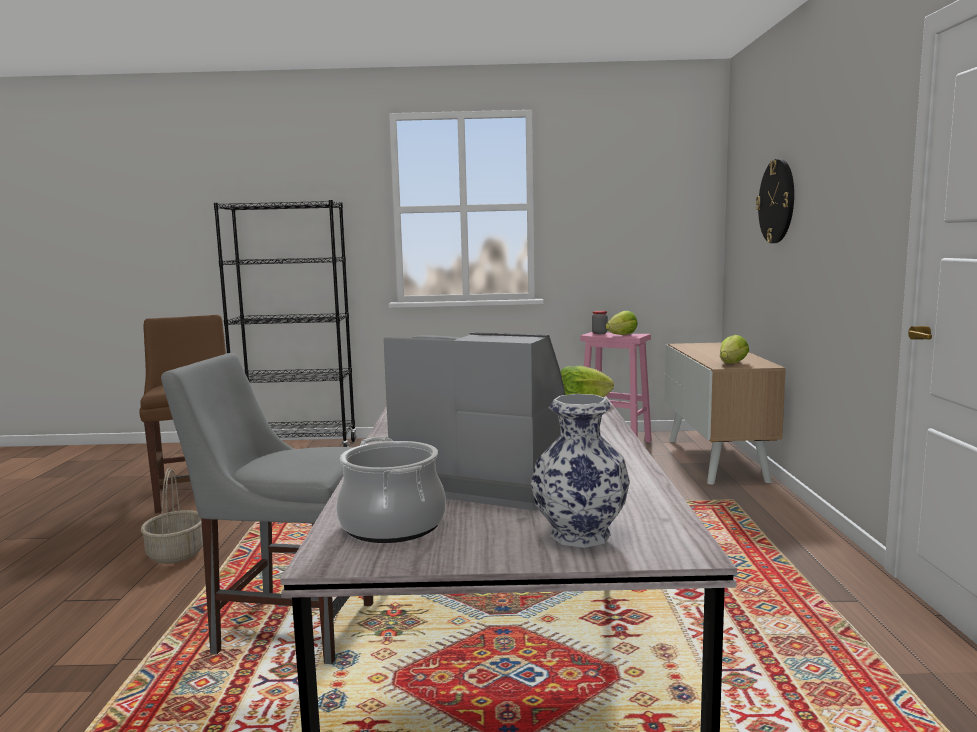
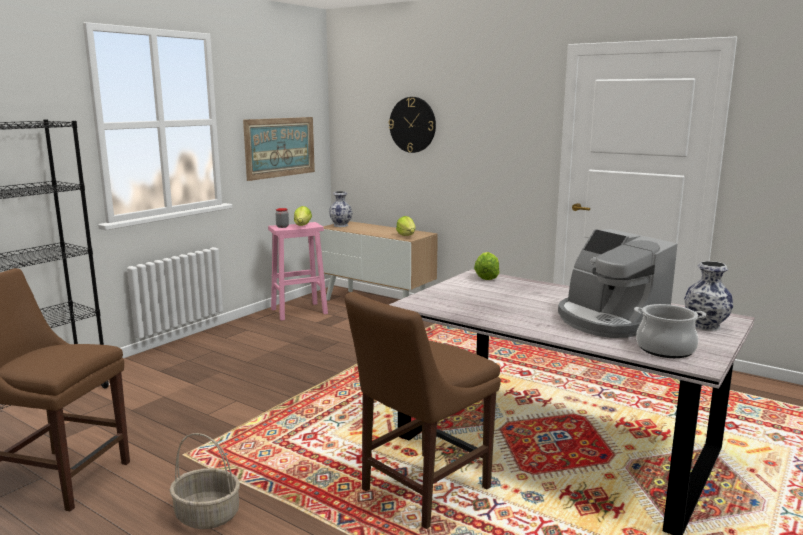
camera: 55 degrees left, 5 degrees up
(288, 626) = (420, 491): grey chair -> brown chair
(489, 478) = (608, 321): coffee machine -> coffee machine turned 90 degrees counterclockwise
(630, 239) = (280, 147): none -> picture
(697, 345) = (340, 225): none -> vase

